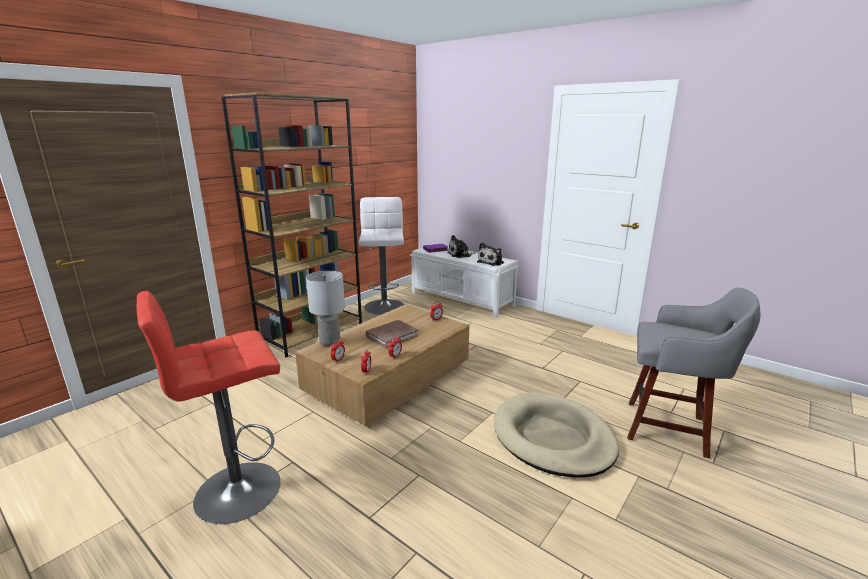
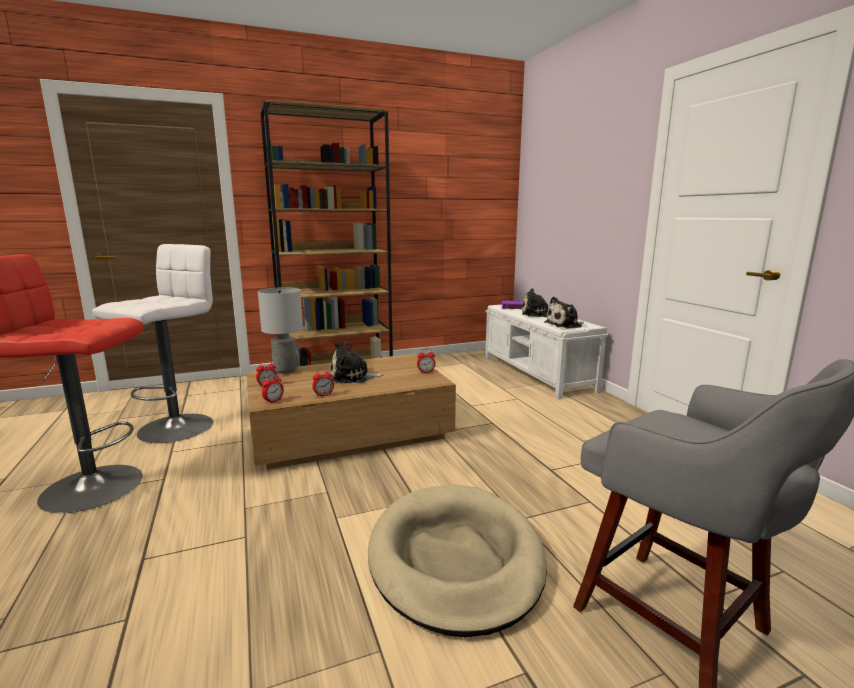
camera: 30 degrees right, 5 degrees down
(385, 306) = (438, 365): white stool -> white stool (177, 428)
(392, 336) = (353, 377): brown book -> plush toy

